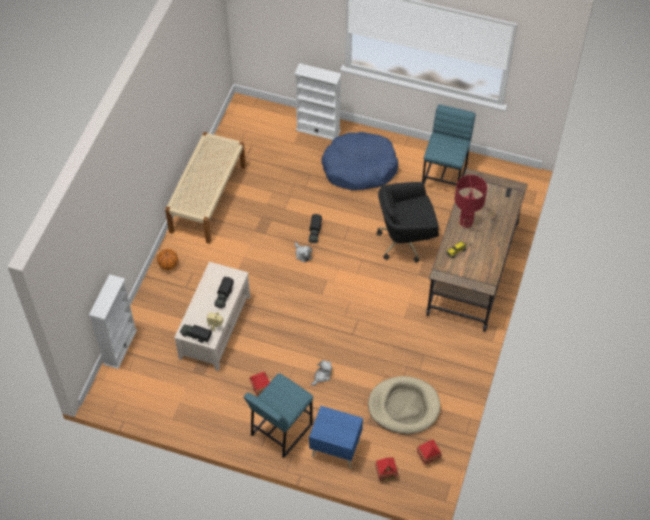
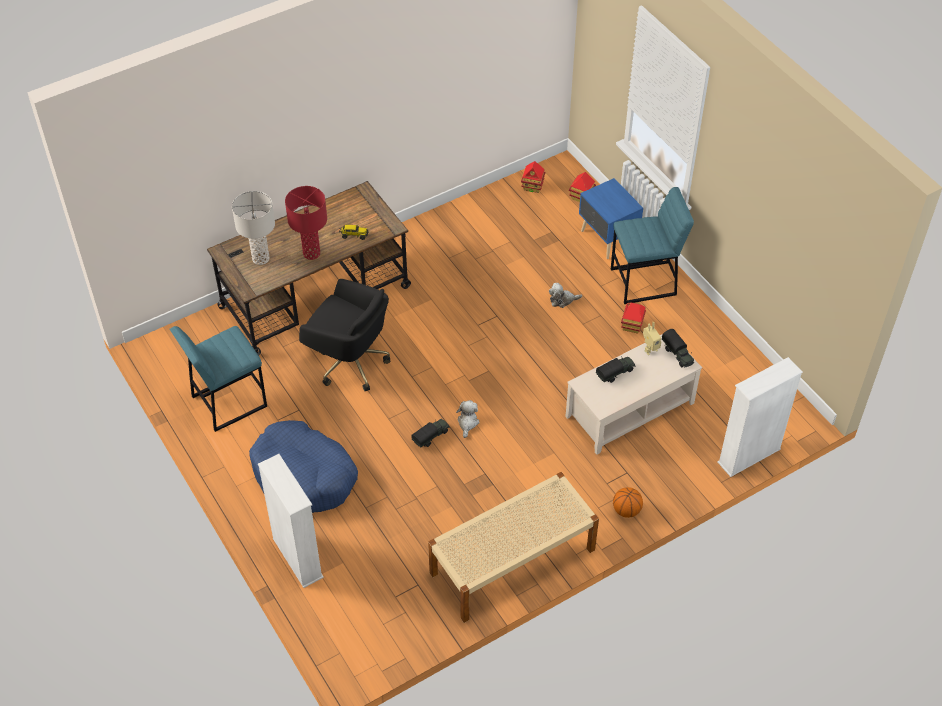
camera: 140 degrees left, 5 degrees down
(404, 407) = (513, 232): beige dog bed -> none
(490, 199) = (260, 258): none -> white table lamp

